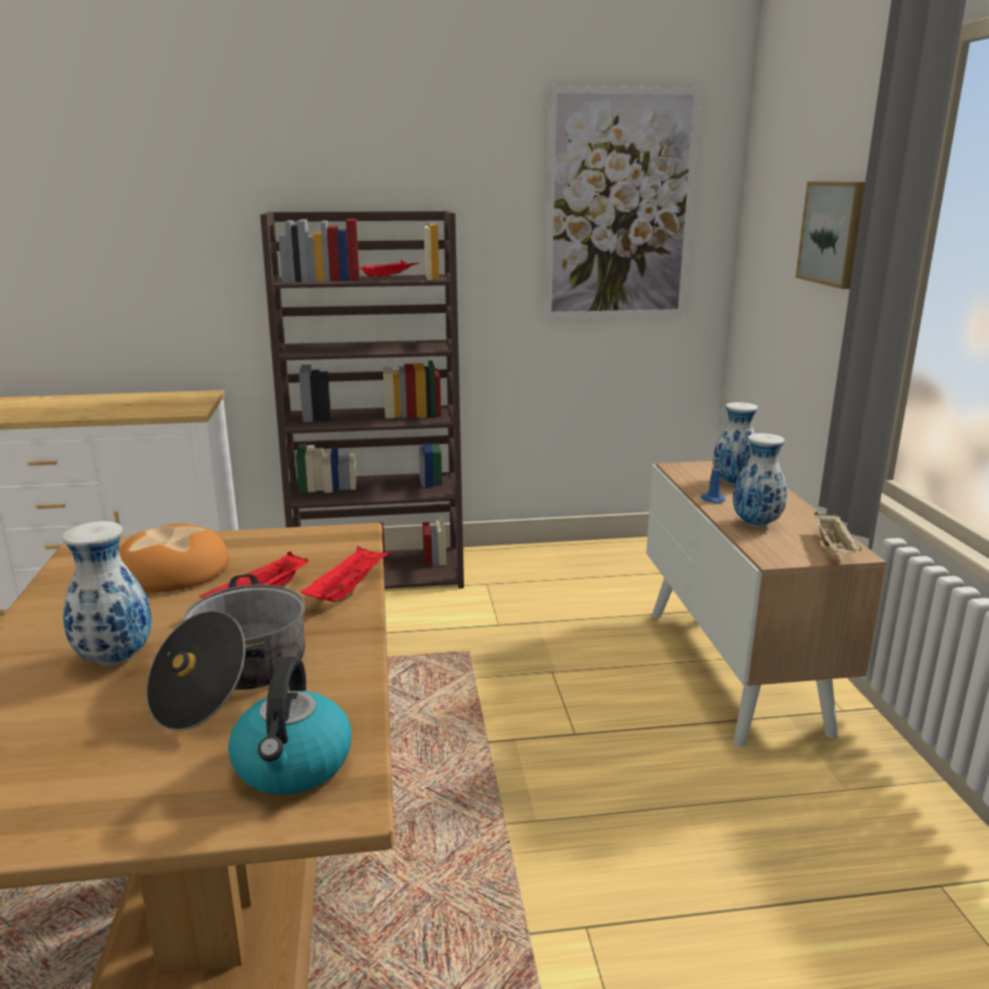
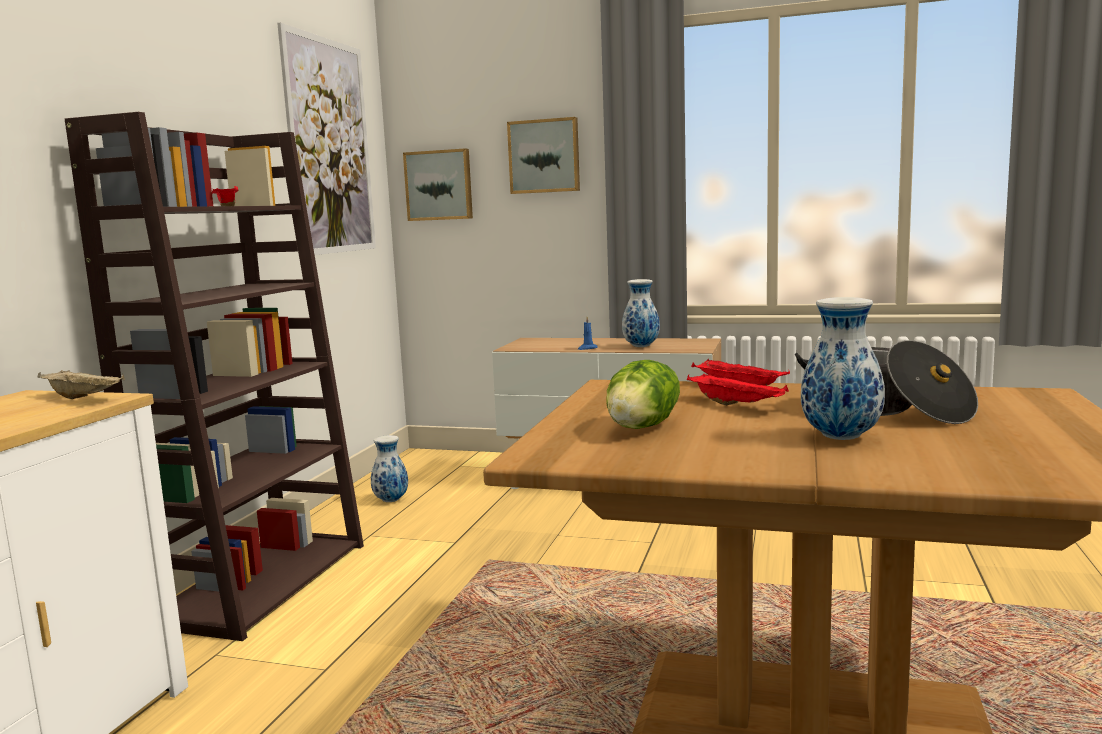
camera: 65 degrees left, 10 degrees down
(173, 570) = (643, 427): bread -> lettuce
(293, 765) = (1010, 400): kettle -> none
(733, 483) = (562, 343): vase -> vase (391, 501)
(763, 252) = (439, 185): none -> picture
(834, 548) = (695, 341): beige tray -> beige tray (84, 398)

